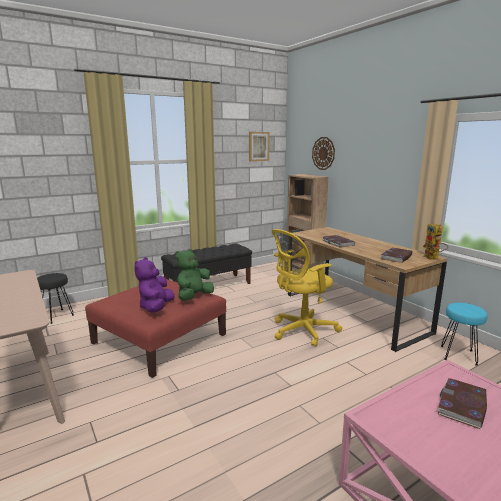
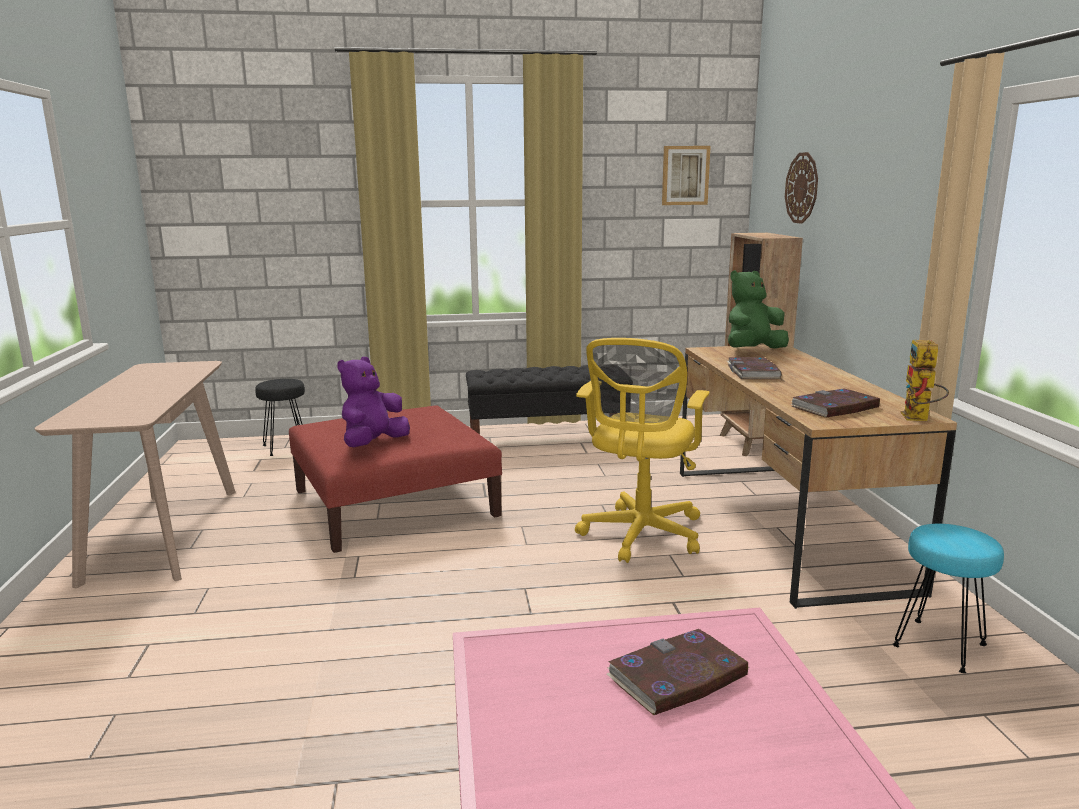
camera: 25 degrees right, 0 degrees up
(194, 297) = (446, 438): green plush toy -> green plush toy (752, 350)
(301, 331) = (640, 536): yellow office chair -> yellow office chair turned 60 degrees counterclockwise

